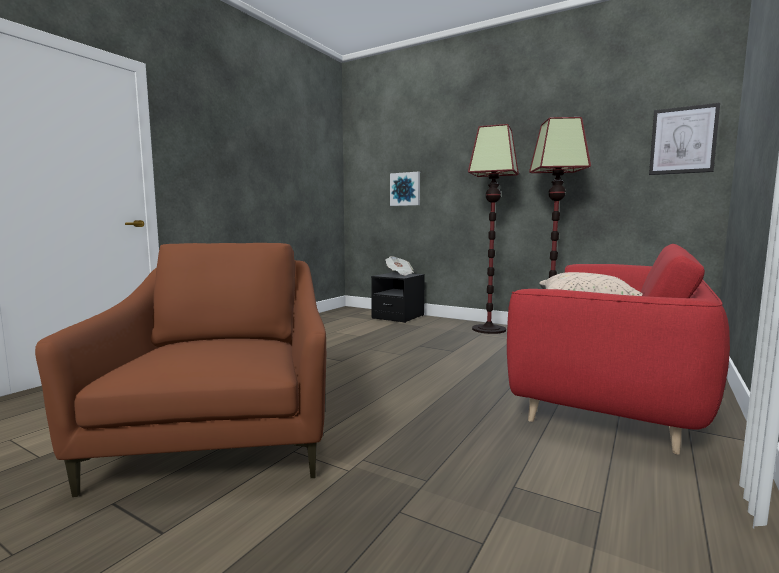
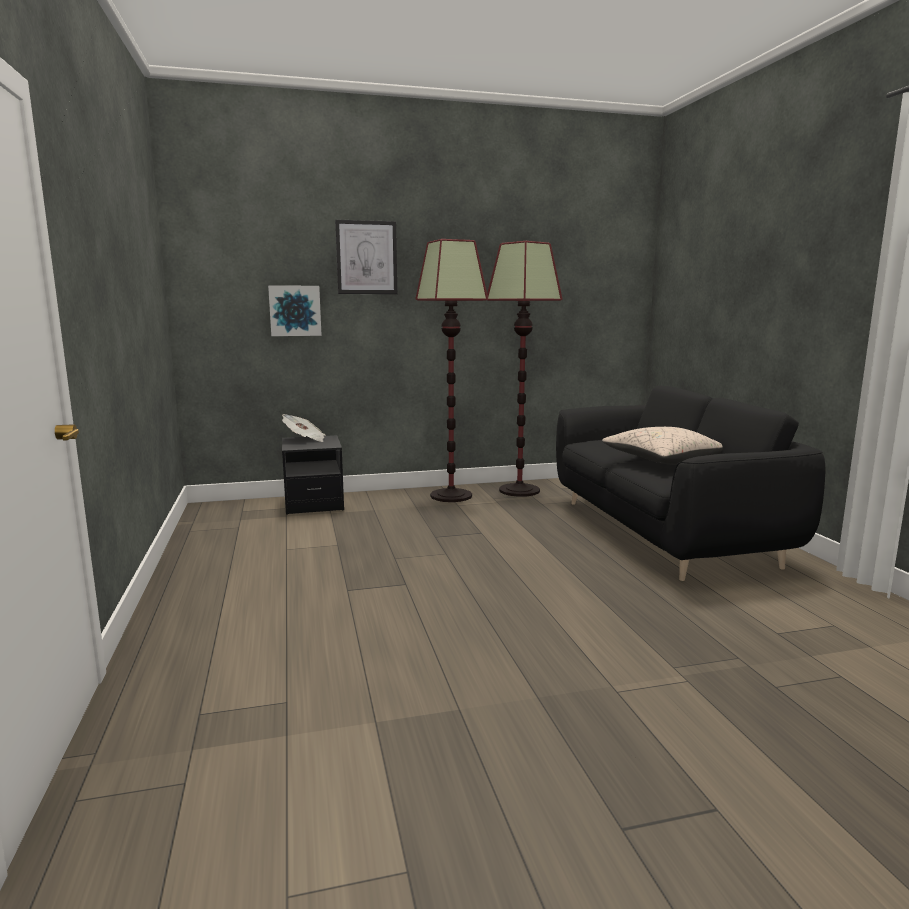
camera: 45 degrees left, 5 degrees up
(223, 436) = (527, 717): brown armchair -> none
(611, 389) = (664, 532): red sofa -> black sofa
(683, 140) = (616, 274): picture -> picture (366, 257)

